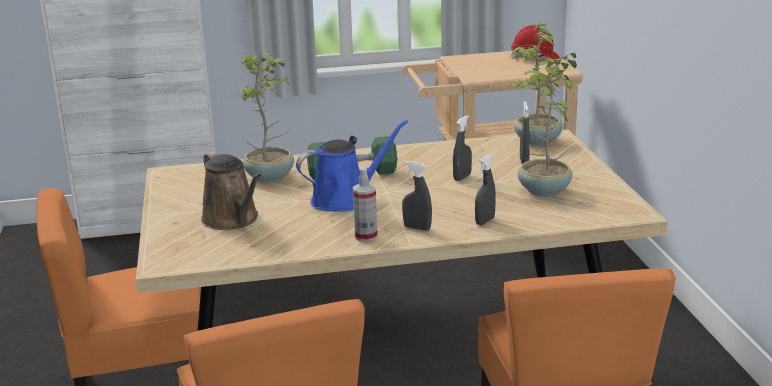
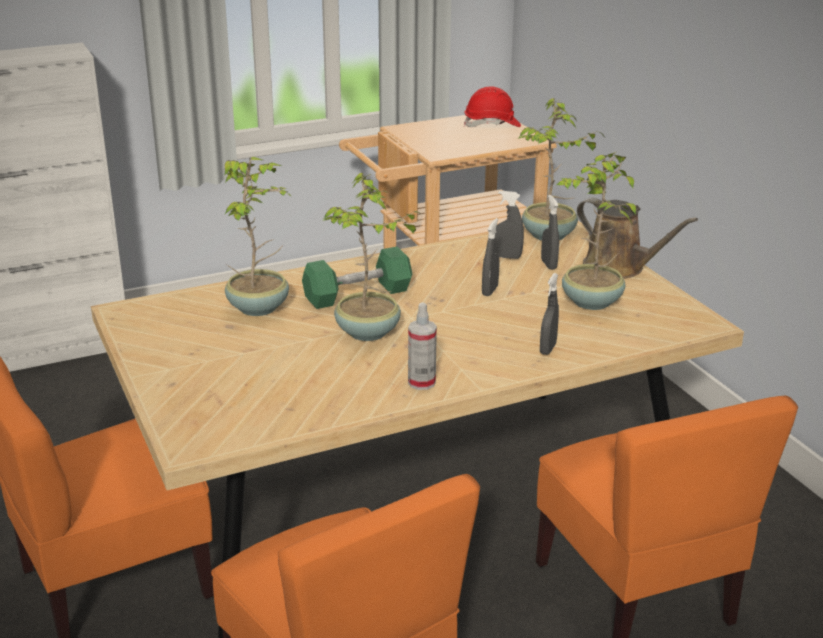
camera: 15 degrees left, 5 degrees up
(233, 220) = (245, 374): brown watering can -> brown watering can (618, 268)
(344, 200) = (368, 333): blue watering can -> potted plant
(417, 228) = (475, 365): grey spray bottle -> grey spray bottle (507, 257)

